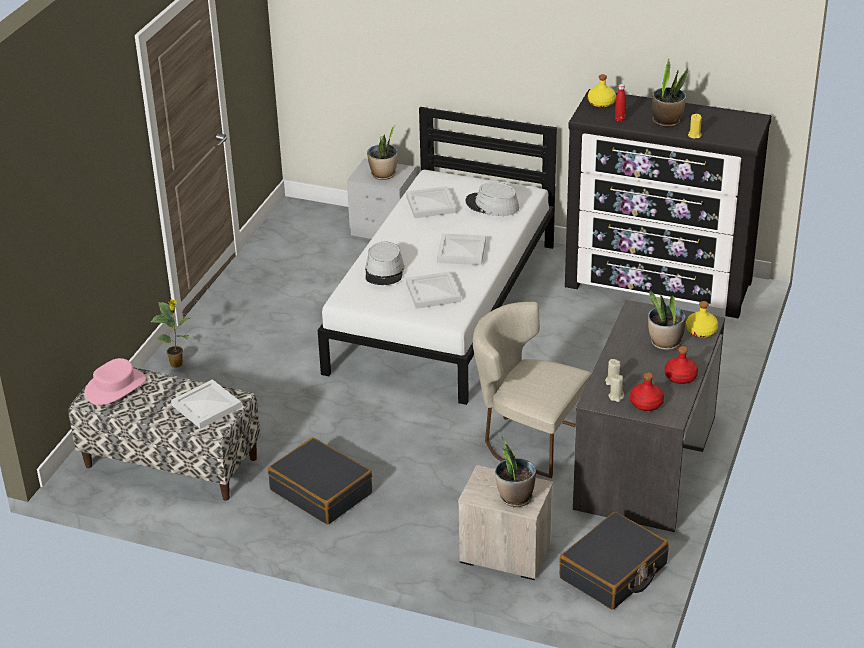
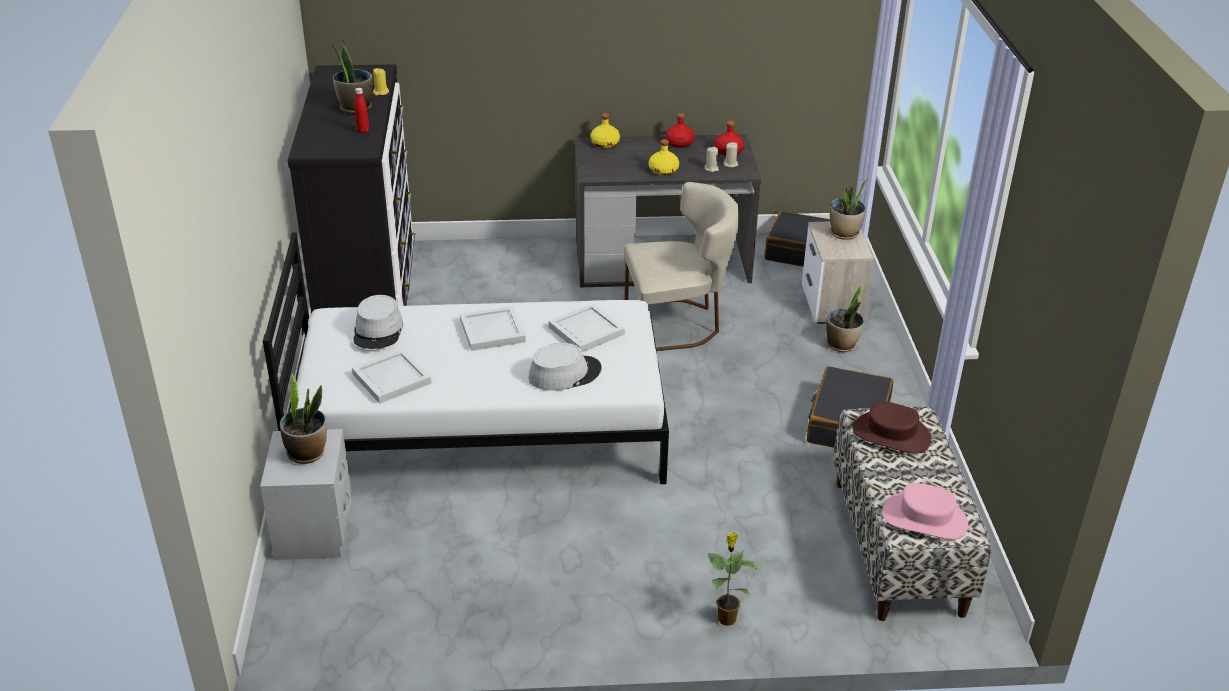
camera: 115 degrees left, 0 degrees up
(206, 405) = (891, 434): white tray -> brown hat
(527, 440) = (678, 323): beige chair -> beige chair turned 105 degrees counterclockwise
(601, 103) = (325, 146): yellow bottle -> yellow bottle (663, 170)
(665, 343) = (635, 155): potted plant -> potted plant (841, 345)

